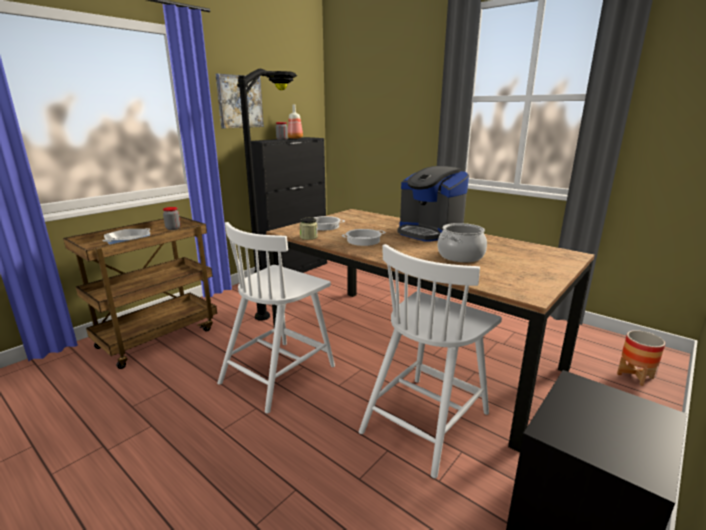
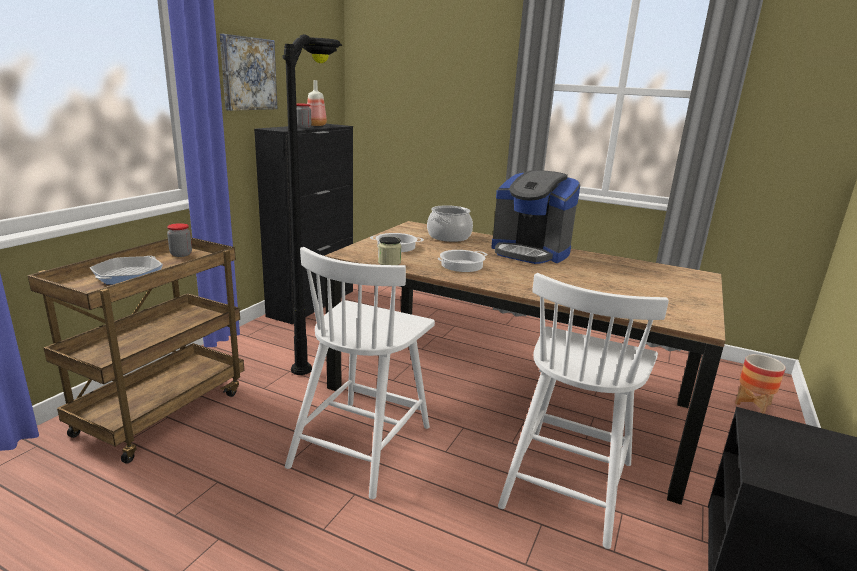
camera: 15 degrees left, 0 degrees up
(460, 256) = (589, 281): cooking pot -> cooking pot (448, 237)

